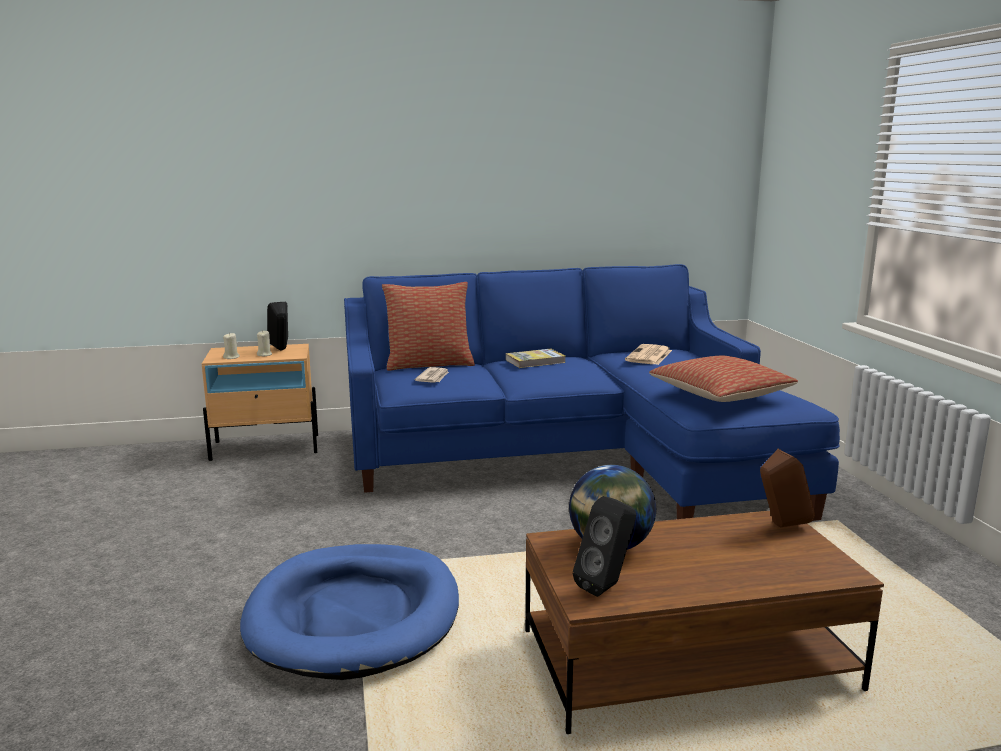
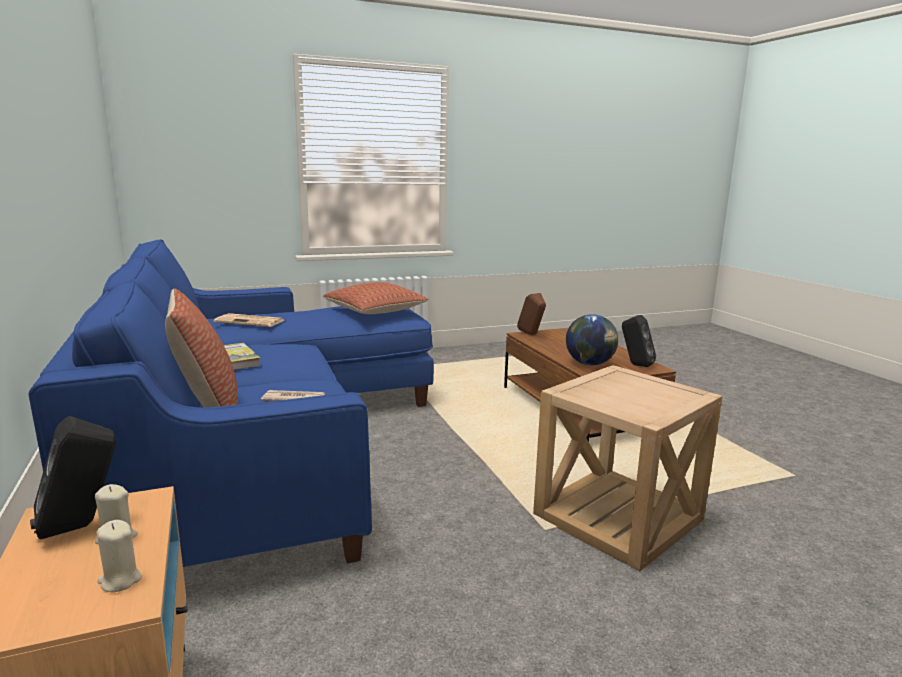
camera: 100 degrees left, 0 degrees up
(354, 615) = (618, 517): blue dog bed -> beige side table

